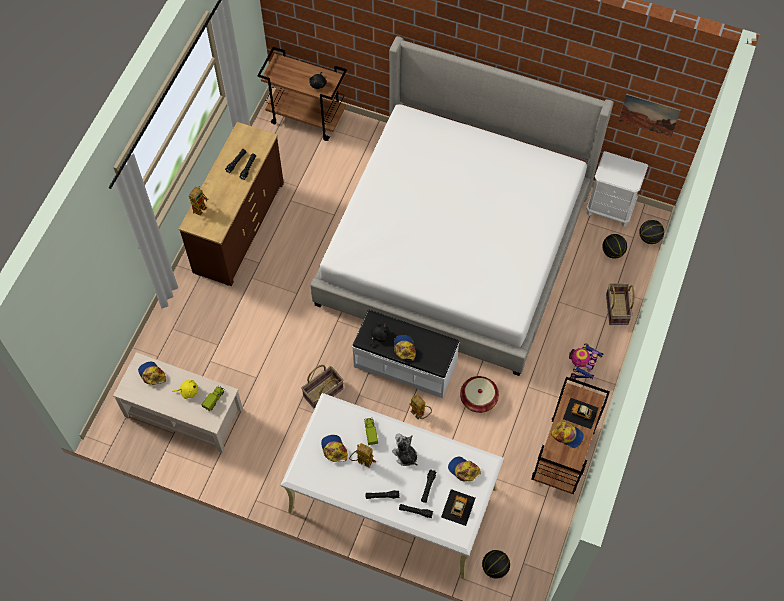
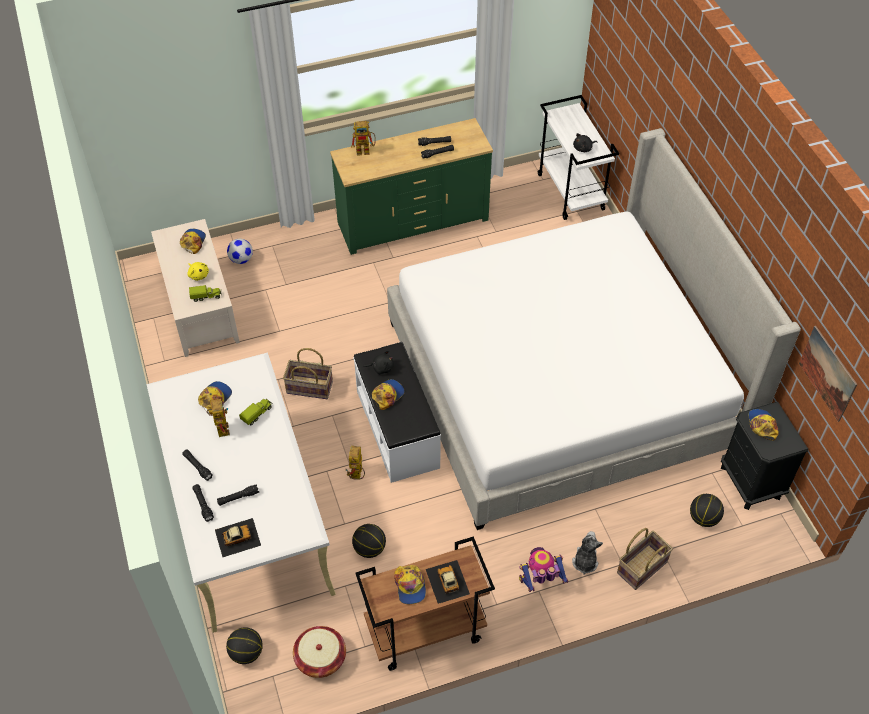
camera: 50 degrees right, 10 degrees down
(166, 357) = (241, 259): none -> football
(238, 227) = (412, 221): brown dresser -> green dresser
(307, 118) = (571, 192): brown cart -> white cart
(405, 455) = (257, 457): plush toy -> plush toy (585, 561)
(463, 470) = (282, 515): cap -> cap (762, 425)
(478, 399) = (418, 513): basket -> basket (320, 658)
(610, 209) = (751, 482): white nightstand -> black nightstand
(649, 238) = (758, 541): basketball -> basketball (369, 549)

